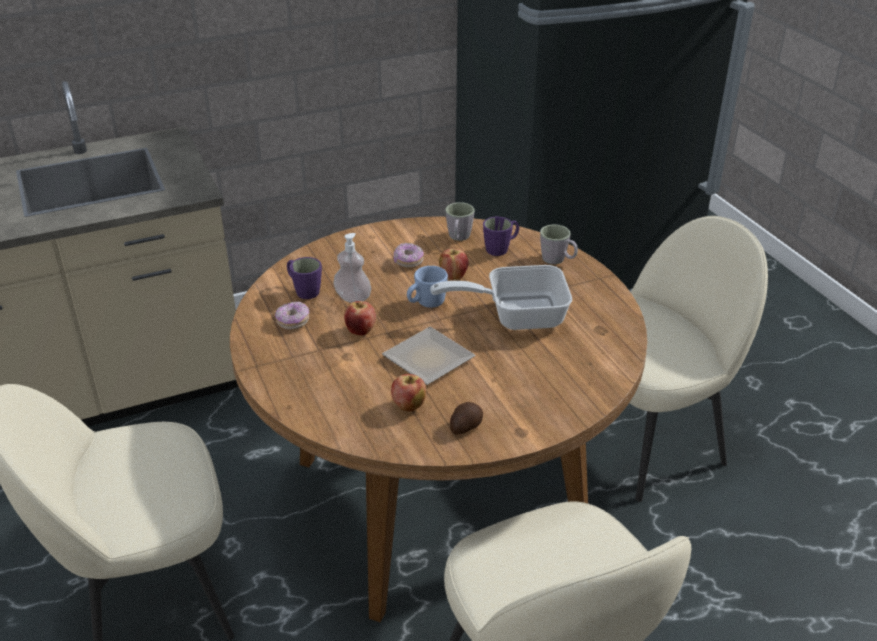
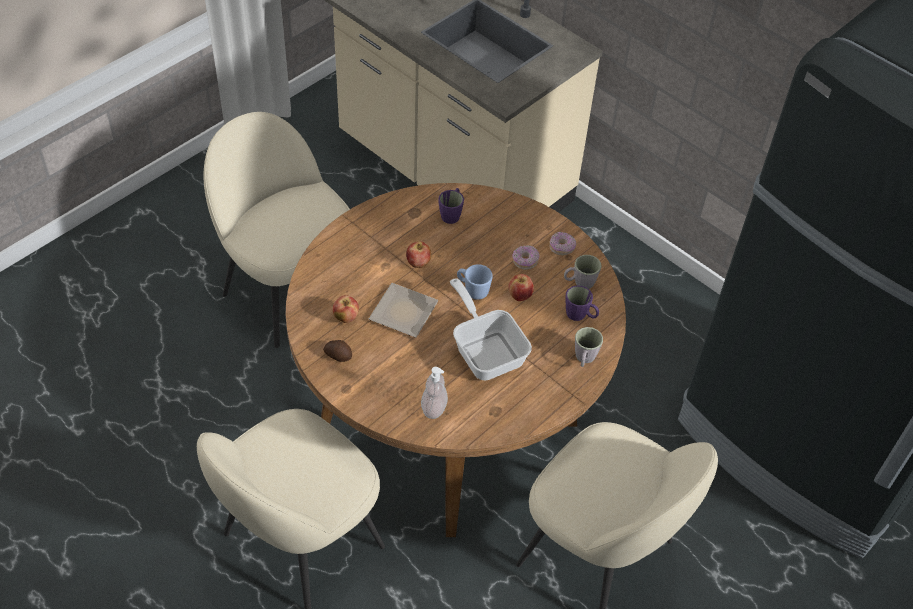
camera: 65 degrees right, 15 degrees up
(293, 322) = (410, 222): donut -> donut (561, 248)
(353, 298) = (457, 244): soap dispenser -> soap dispenser (434, 408)

